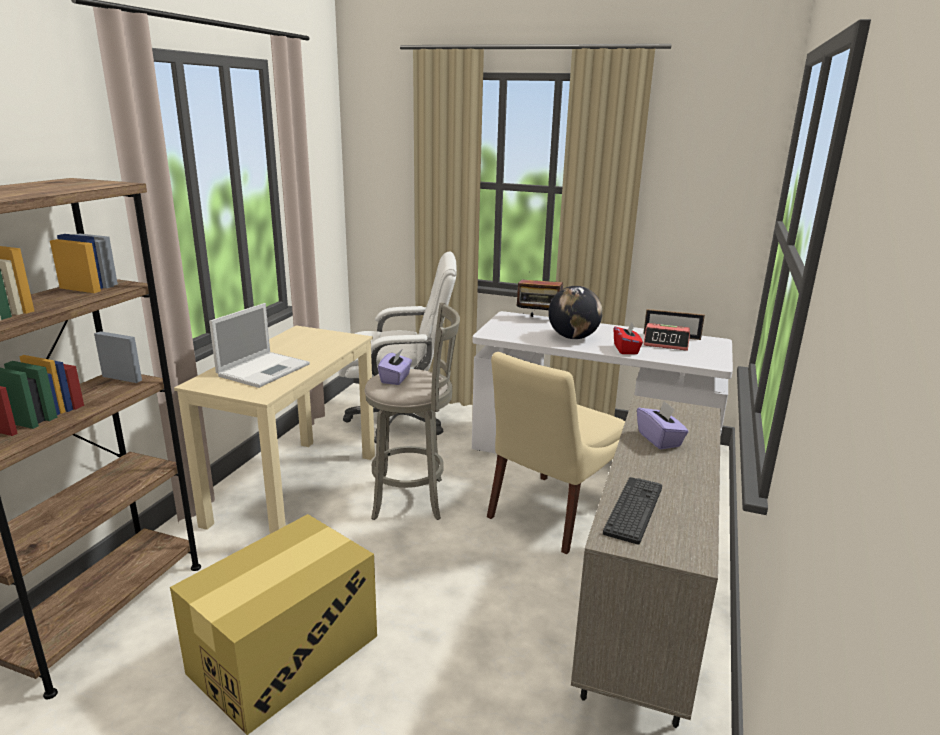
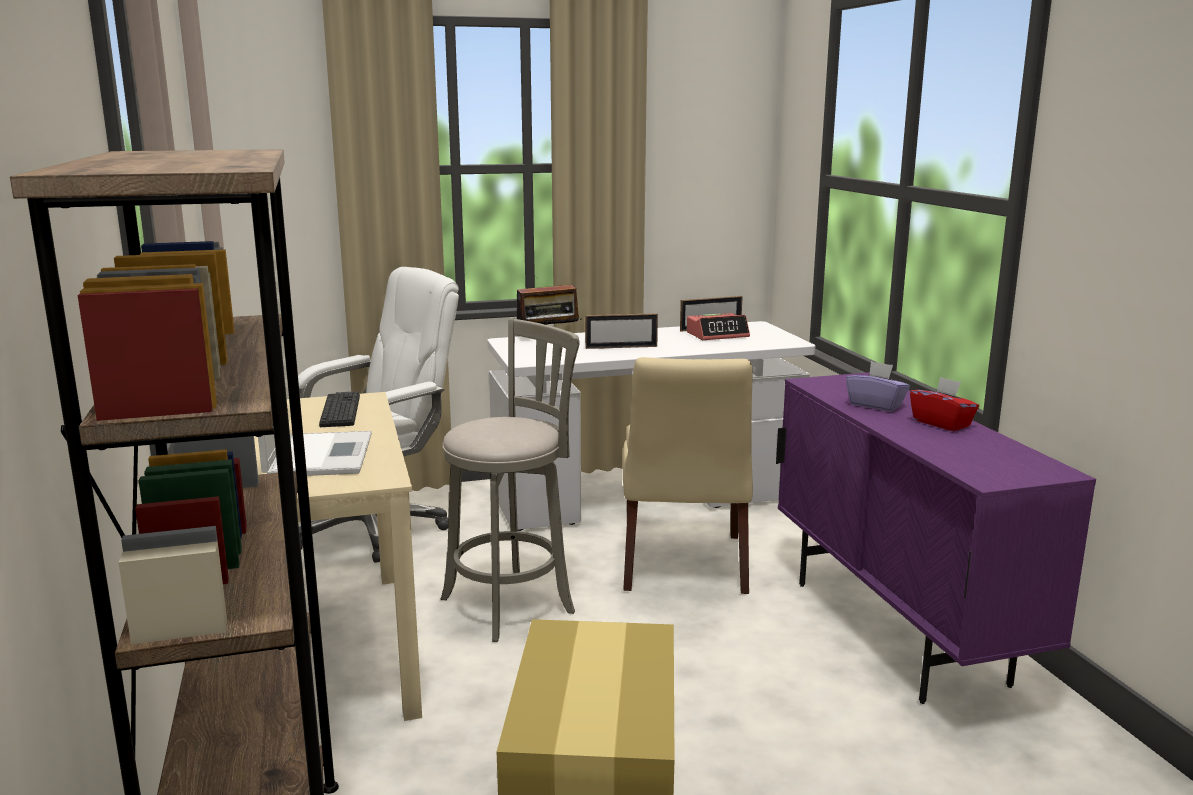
camera: 35 degrees left, 5 degrees down
(395, 379) = (488, 431): purple tissue box -> none
(573, 337) = (621, 347): globe -> picture frame
(626, 349) = (693, 347): red tissue box -> red tissue box (942, 423)
(633, 510) = (961, 457): keyboard -> keyboard (340, 410)
(641, 634) = (896, 632): beige cabinet -> purple cabinet

